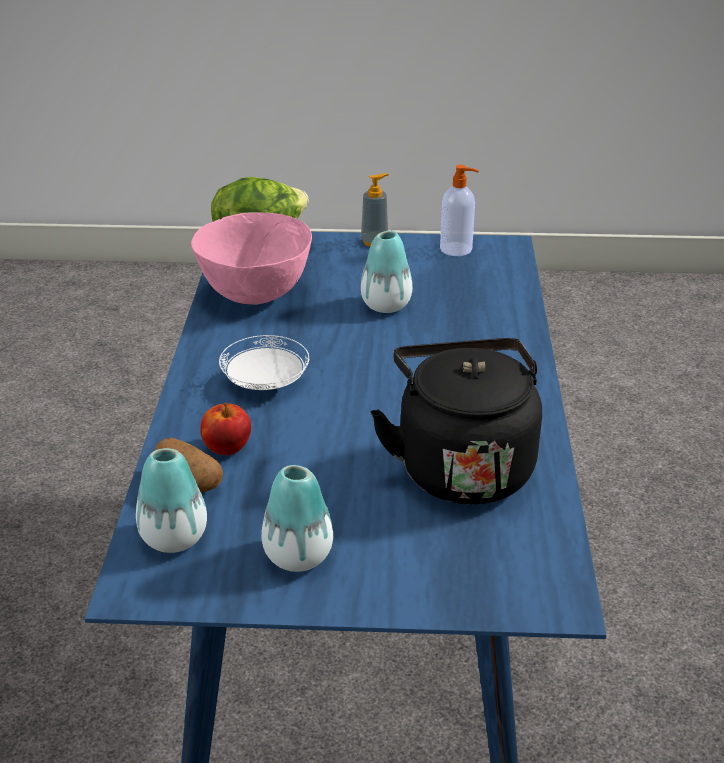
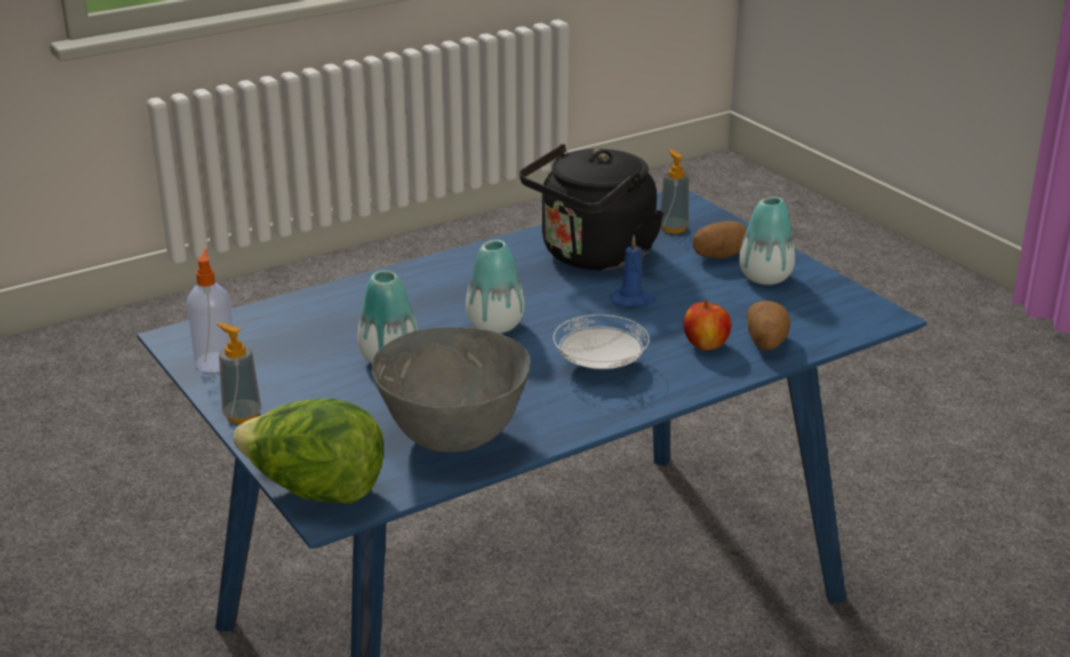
camera: 125 degrees left, 5 degrees down
(174, 538) = (821, 323): vase -> vase (495, 325)
(254, 295) = (453, 438): pink bowl -> grey bowl
(348, 448) = (633, 300): none -> blue candle
(379, 552) = (720, 255): none -> potato
(480, 555) = (673, 228): none -> soap dispenser

